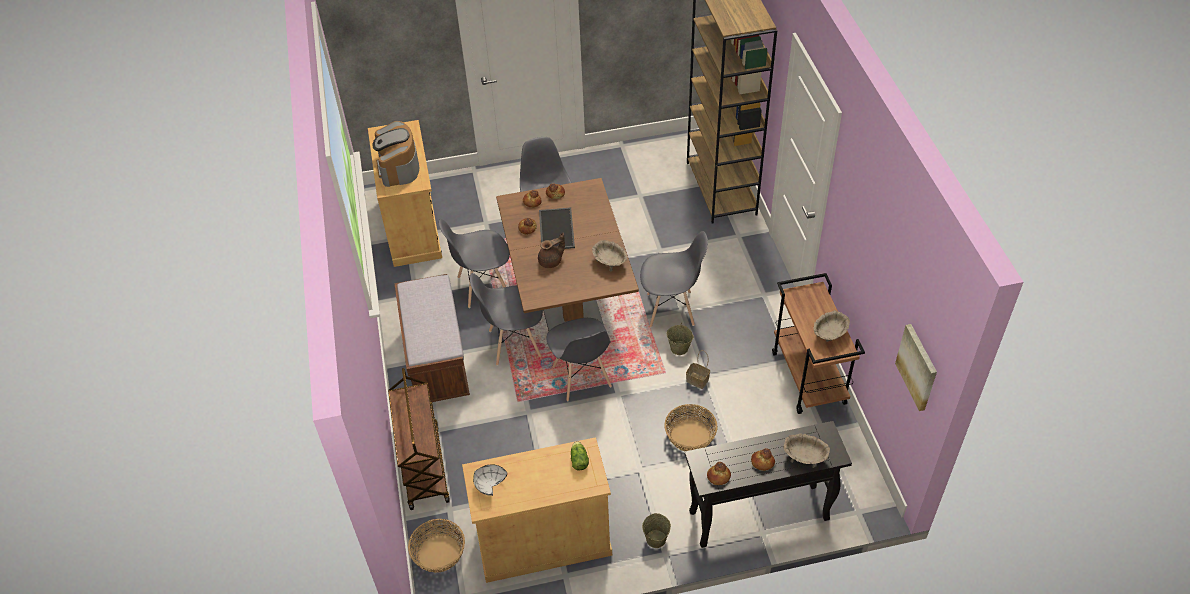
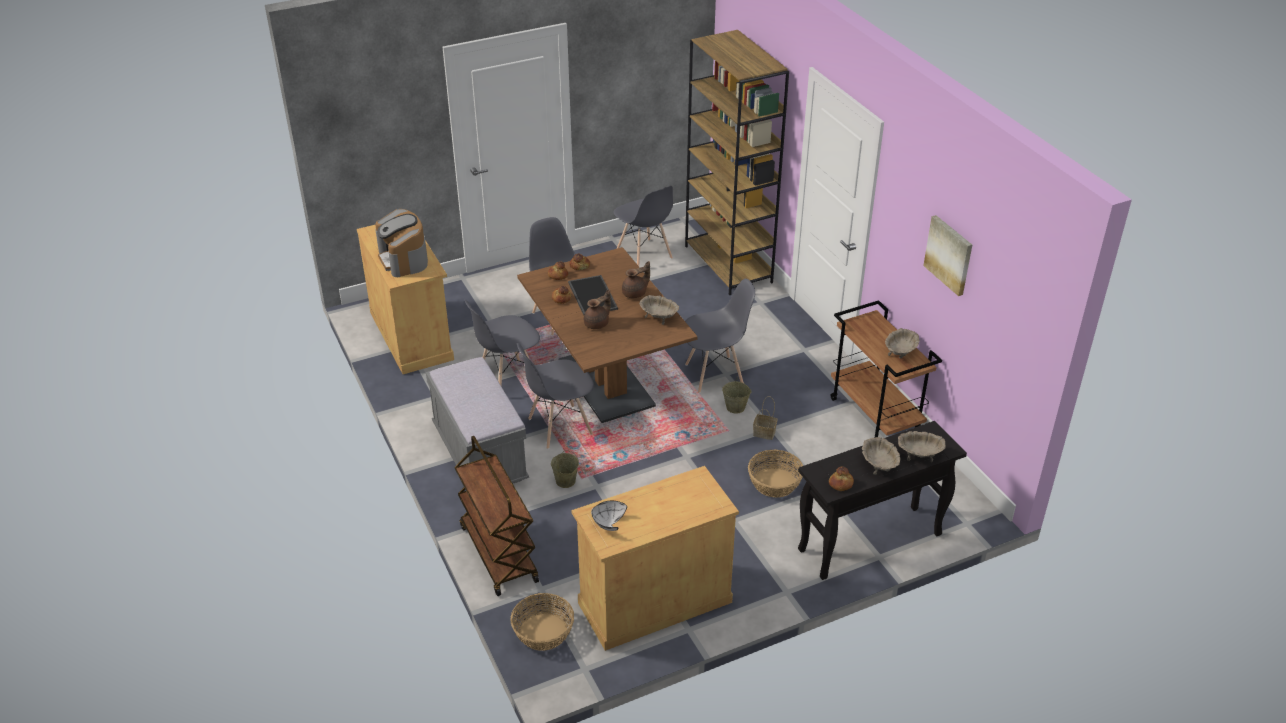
camera: 15 degrees left, 10 degrees down
(436, 361) = (479, 454): brown bench -> grey bench
(579, 459) = (695, 487): lettuce -> none
(581, 377) = (642, 447): grey chair -> grey chair (644, 256)
(596, 232) = (635, 293): none -> brown teapot
(656, 539) = (772, 580): beige bucket -> beige bucket (565, 481)
(762, 462) = (879, 465): bread -> beige bowl
(918, 367) = (1016, 340): picture -> picture (949, 254)

